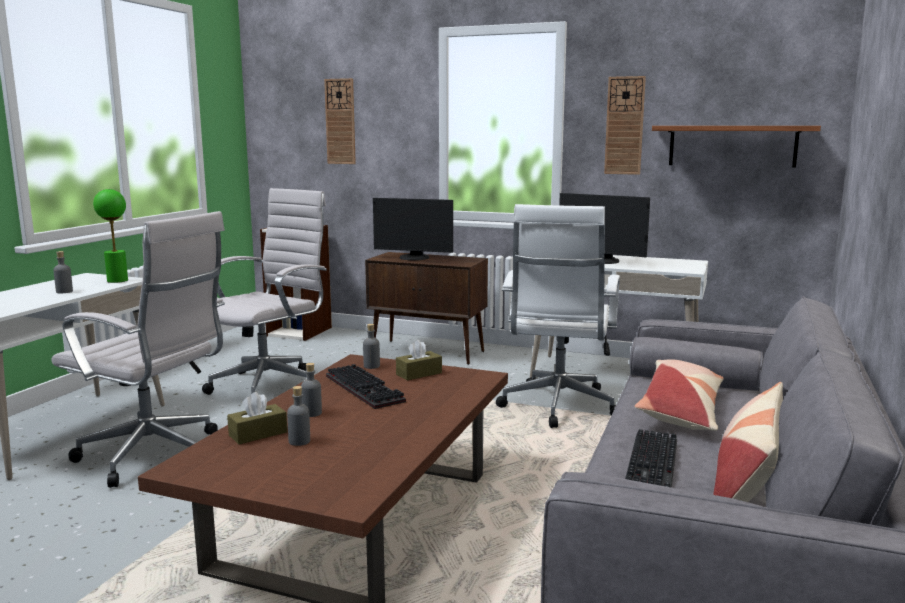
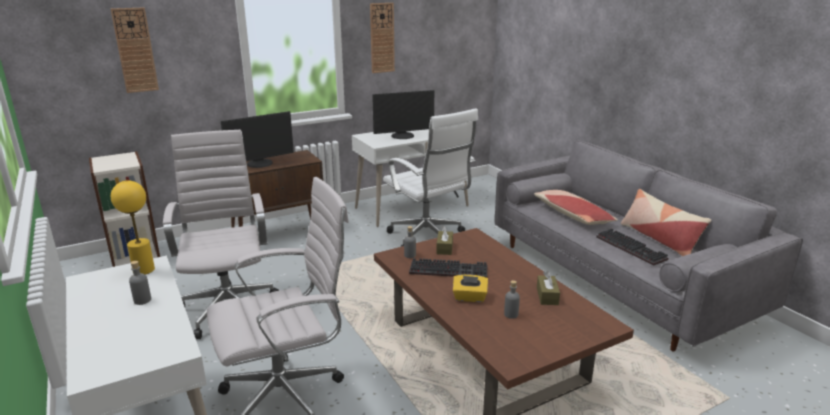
camera: 50 degrees left, 10 degrees up
(117, 280) = (143, 270): green table lamp -> yellow table lamp
(258, 434) = (483, 323): brown tissue box -> brown tissue box (547, 296)
(312, 413) = (469, 297): grey bottle -> yellow tissue box
(732, 146) = (443, 47): shelf -> none

